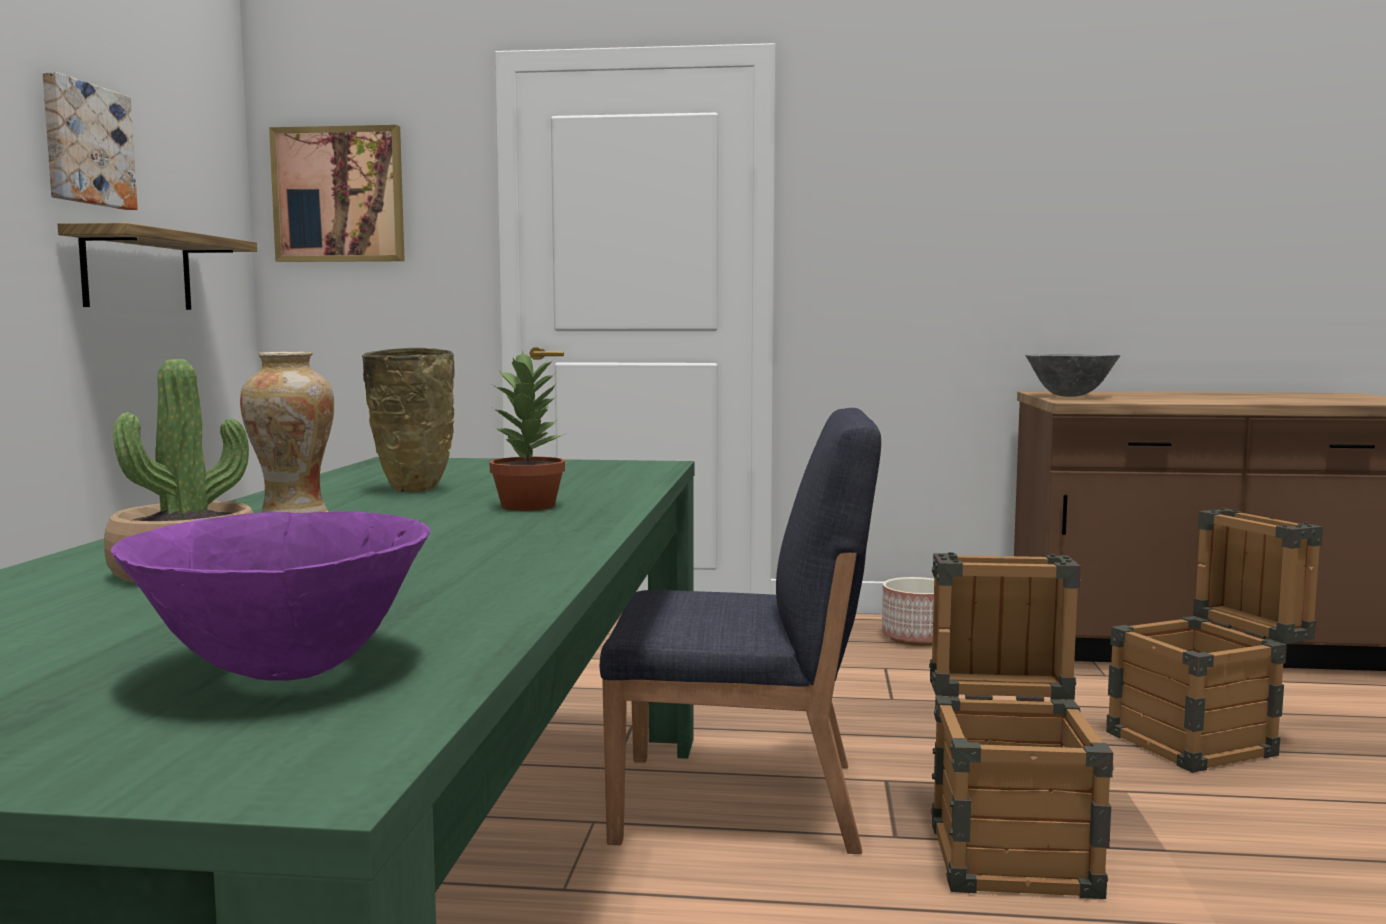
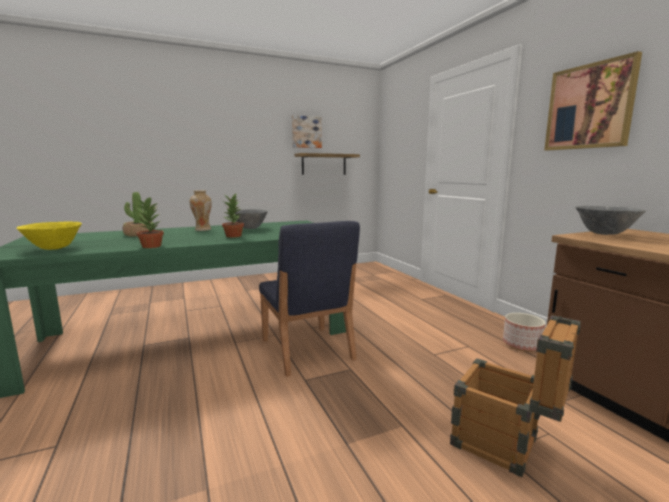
camera: 60 degrees right, 5 degrees up
(285, 671) = (55, 248): purple bowl -> yellow bowl
(339, 195) = (394, 136): picture -> picture (589, 107)
(411, 490) = (250, 228): beige vase -> grey bowl
(553, 565) = (151, 246): none -> potted plant
(1009, 847) = (315, 404): crate -> none

